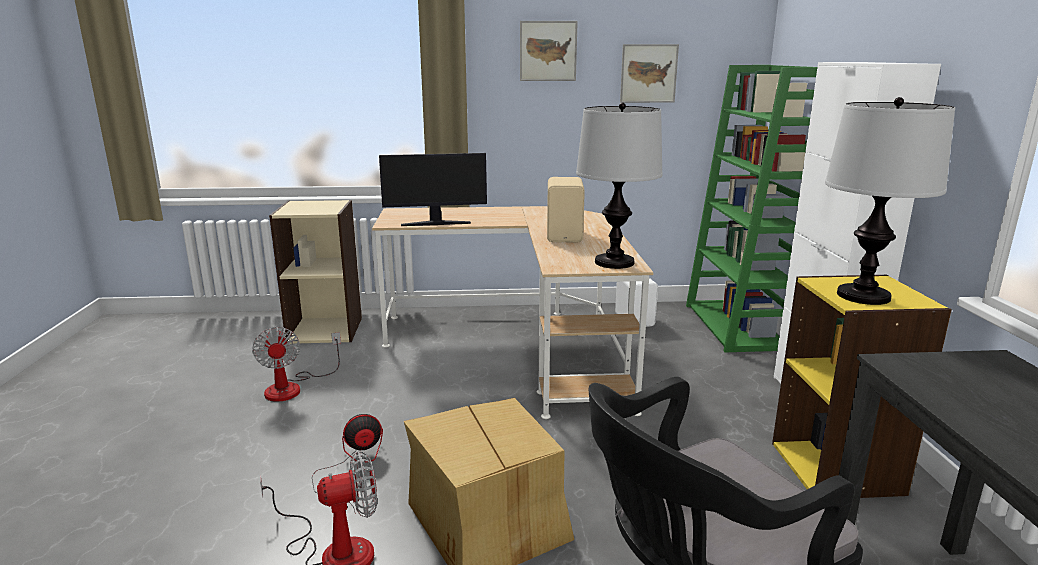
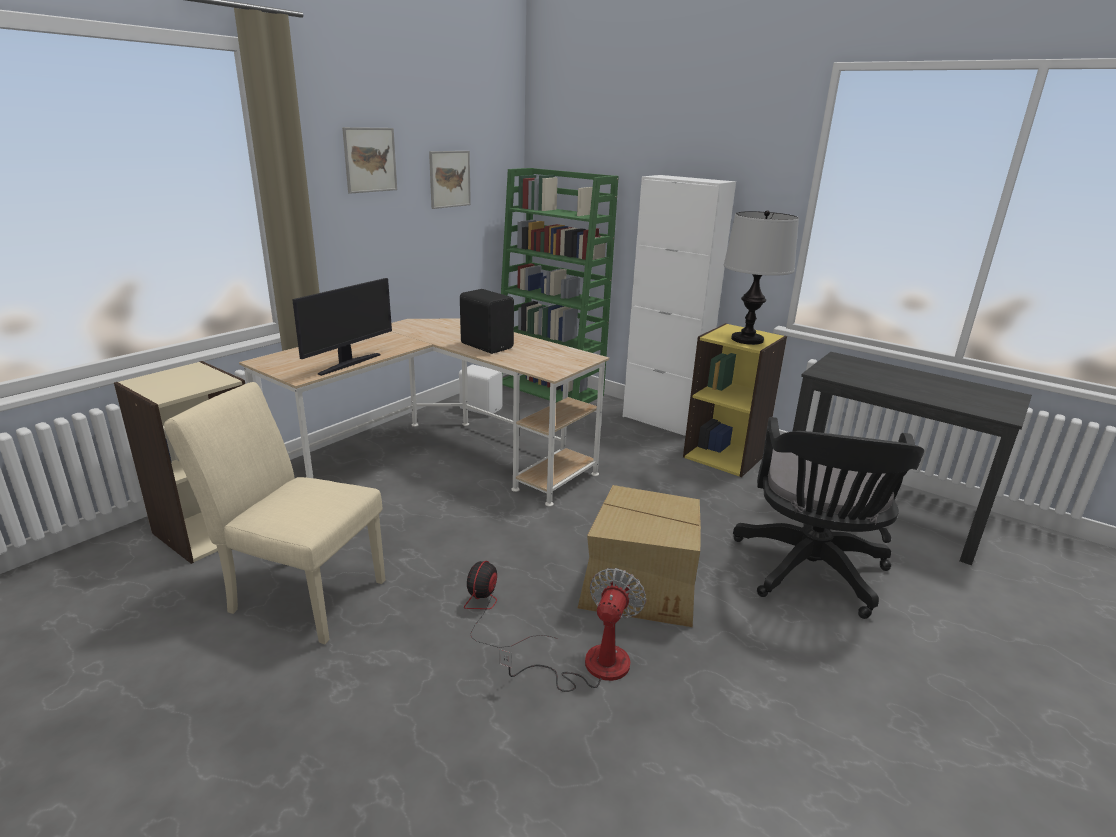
camera: 50 degrees left, 5 degrees up
(293, 387) = (298, 593): fan -> beige chair
(565, 236) = (487, 345): beige speaker -> black speaker
(614, 262) = (573, 357): table lamp -> none

